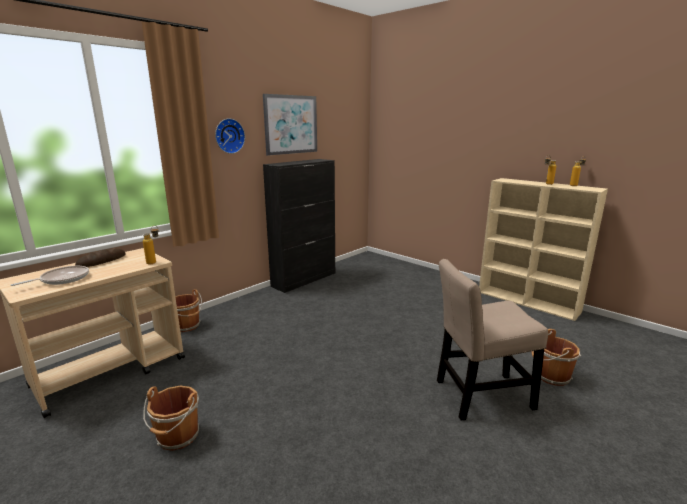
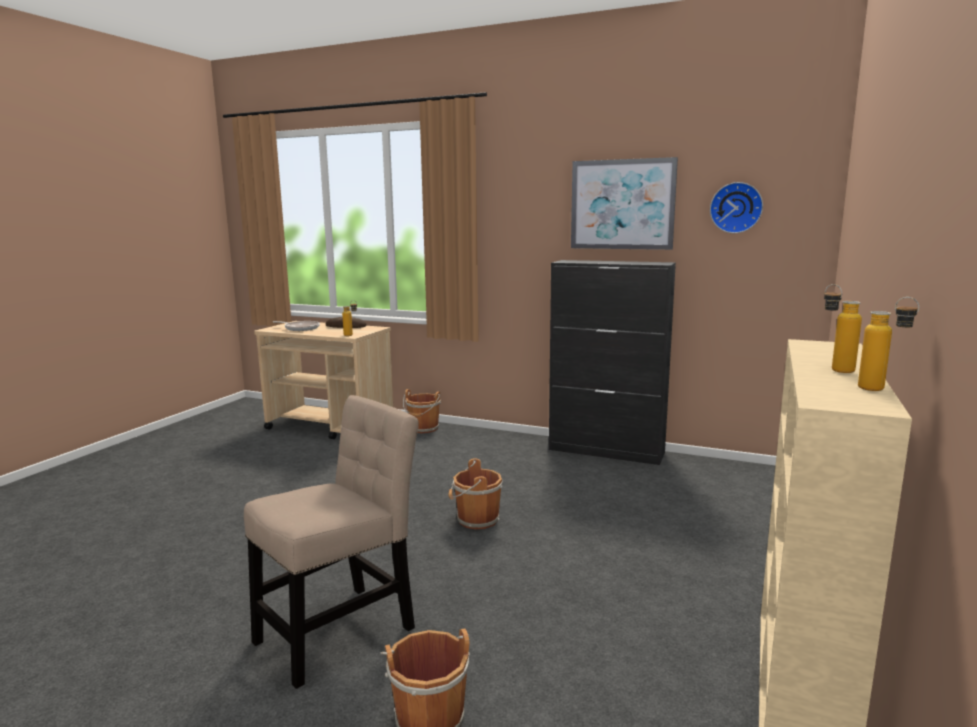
camera: 70 degrees right, 5 degrees down
(177, 437) = (245, 473): brown bucket -> brown bucket (476, 520)
(229, 136) = (517, 219): wall clock -> wall clock (736, 207)
(479, 395) = (341, 630): beige chair -> beige chair turned 75 degrees clockwise

